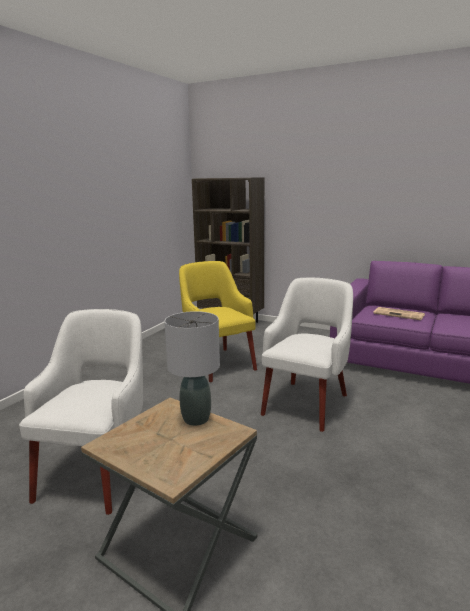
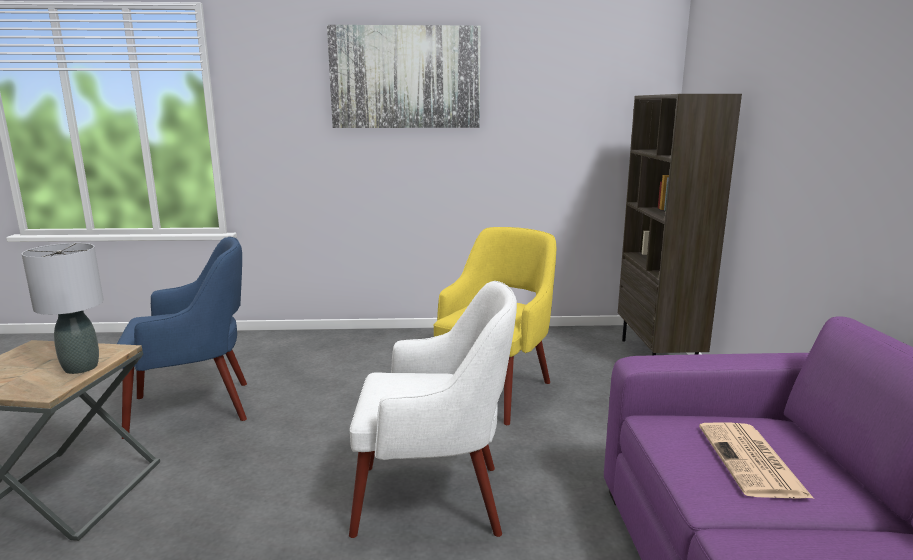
camera: 60 degrees right, 0 degrees up
(69, 166) = (405, 77): none -> picture
(98, 470) = (195, 408): white armchair -> blue armchair

